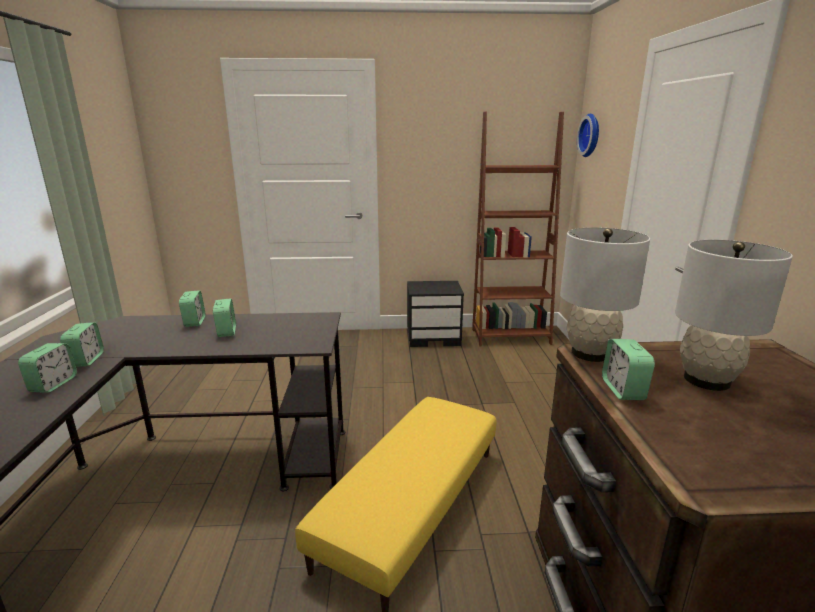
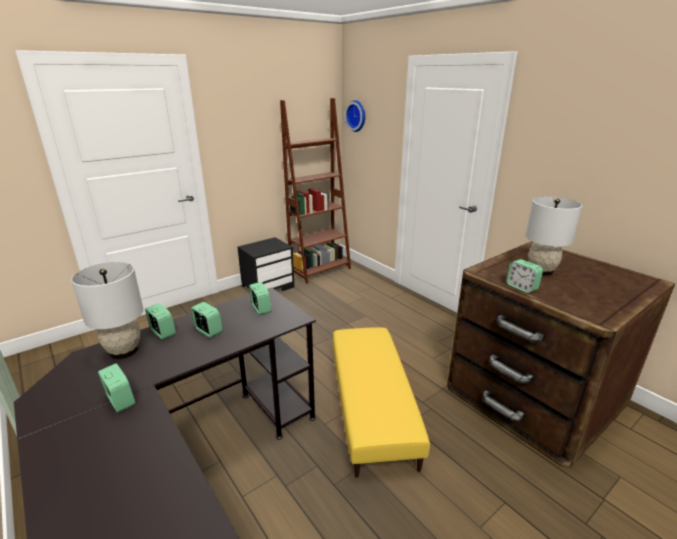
camera: 35 degrees left, 5 degrees up
(53, 384) = (130, 432): alarm clock -> alarm clock (261, 309)
(590, 353) = (482, 271): white table lamp -> white table lamp (124, 351)

